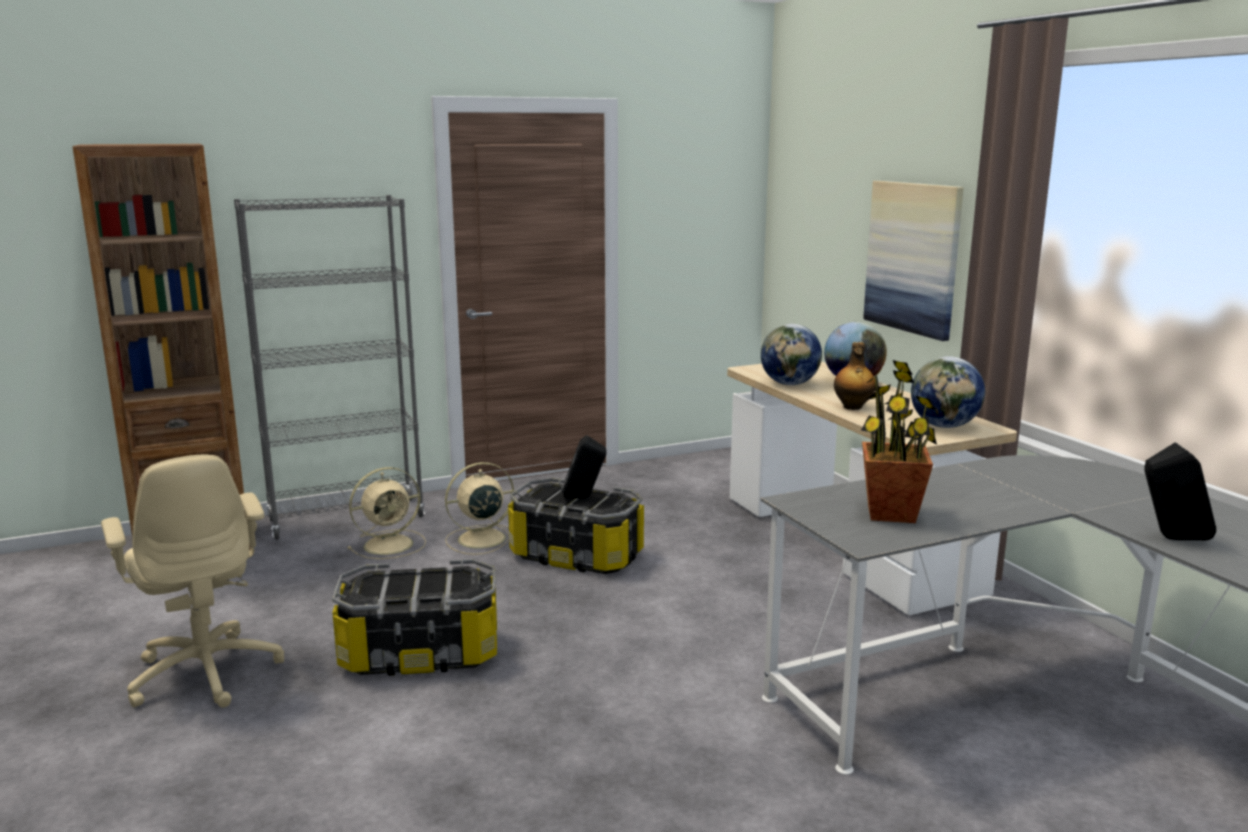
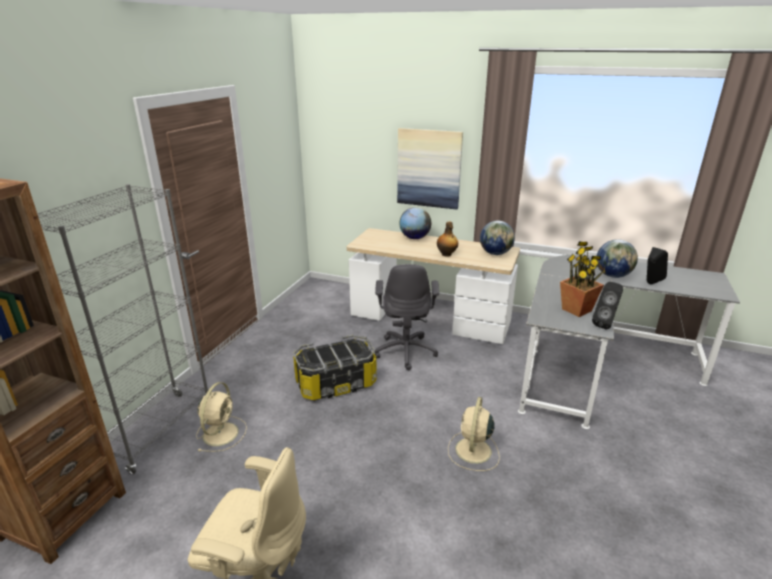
camera: 45 degrees left, 10 degrees up
(421, 653) = (360, 488): storage box -> none
(479, 539) = (269, 400): beige fan -> beige fan (473, 451)
(584, 498) = (338, 350): black speaker -> black speaker (605, 324)
(732, 562) = (406, 351): none -> grey office chair
(790, 384) = (395, 248): globe -> globe (613, 276)

